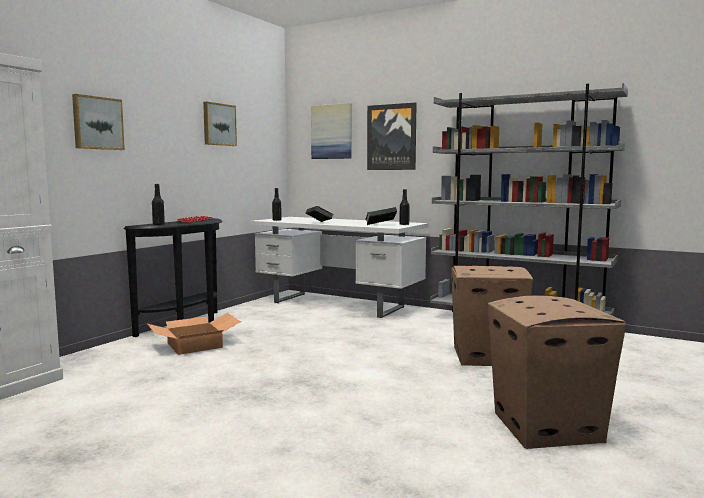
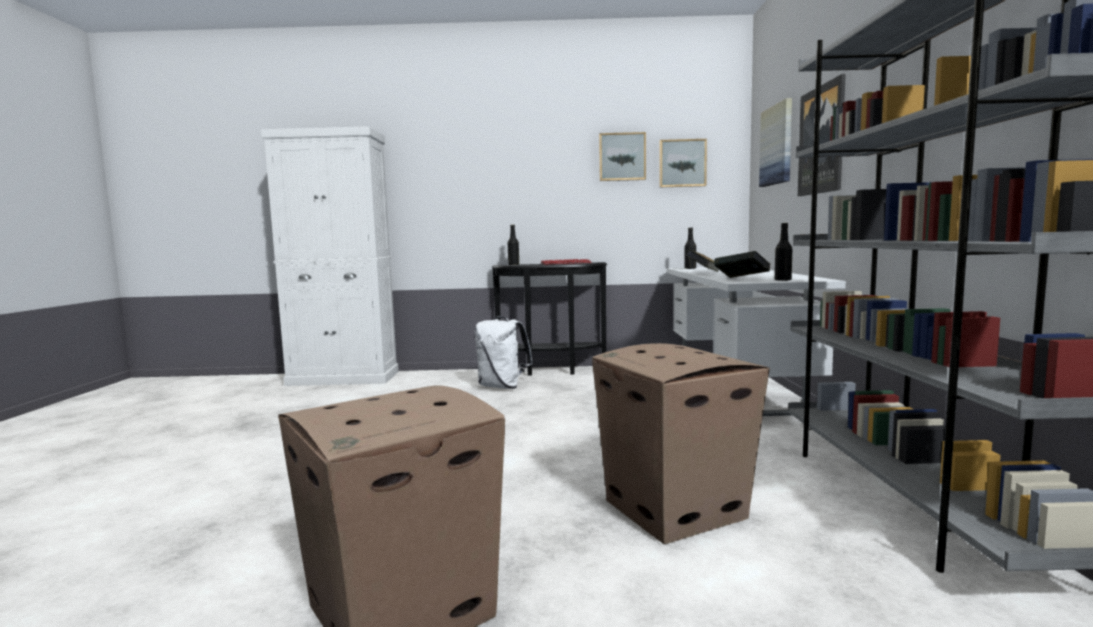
camera: 60 degrees right, 0 degrees up
(97, 123) = (468, 171): picture -> picture (682, 163)
(195, 345) = (502, 387): cardboard box -> white backpack

